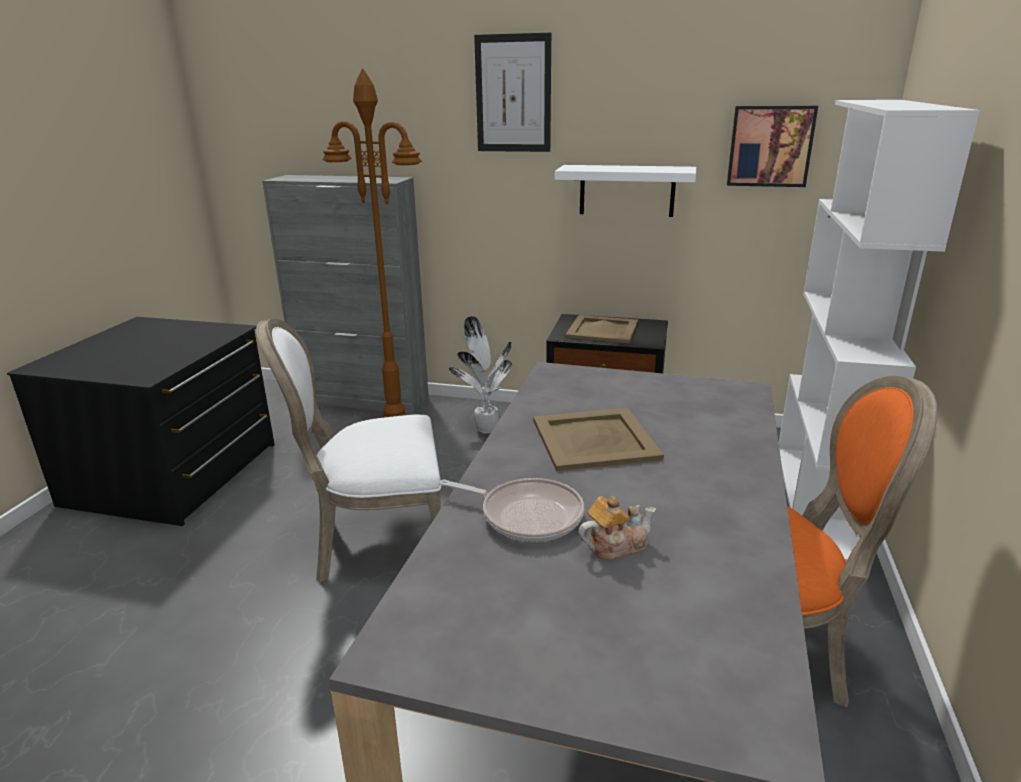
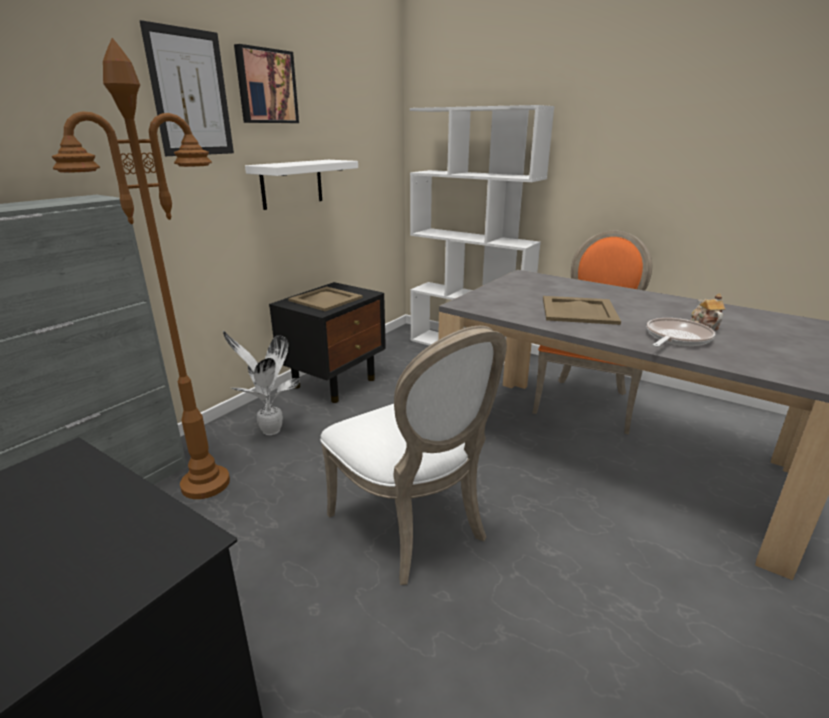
camera: 70 degrees left, 0 degrees up
(376, 542) = (413, 527): white chair -> white chair turned 45 degrees counterclockwise
(770, 146) = (361, 141): picture -> picture (266, 86)

